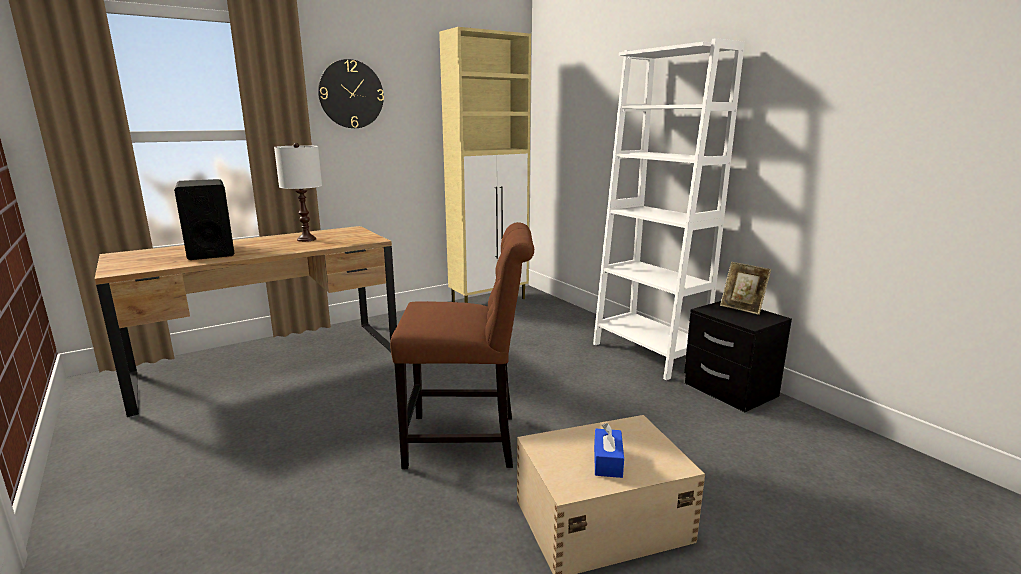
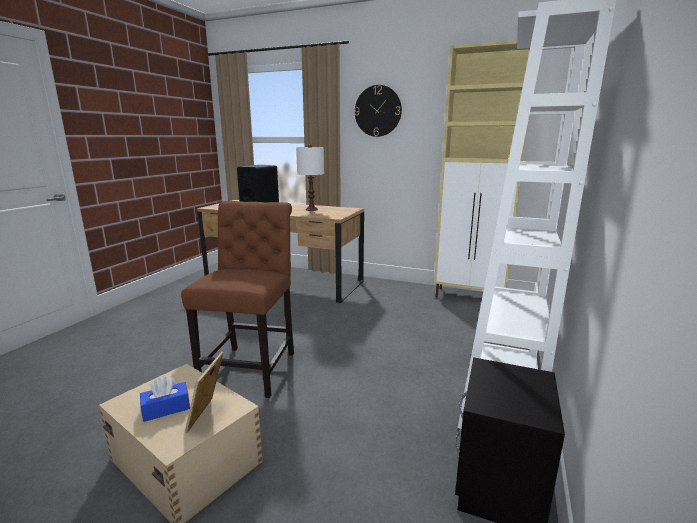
camera: 55 degrees right, 0 degrees up
(468, 441) = (252, 368): brown chair -> brown chair turned 135 degrees counterclockwise
(742, 308) = (533, 388): picture frame -> picture frame (207, 416)

